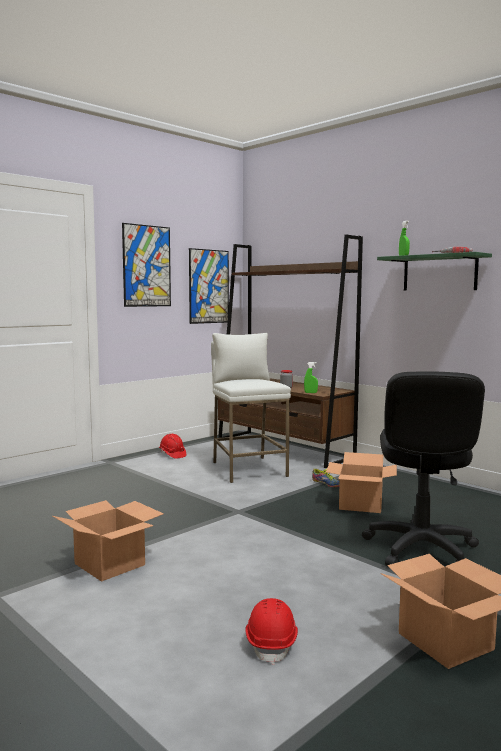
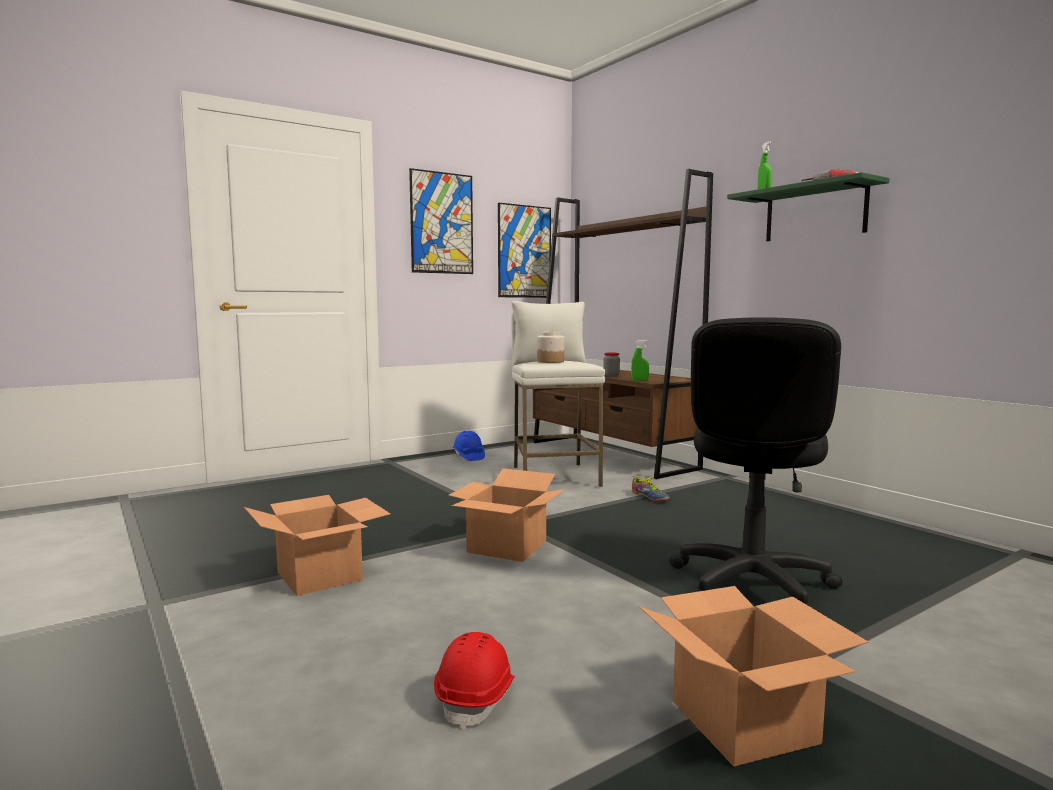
camera: 10 degrees right, 0 degrees up
(172, 454) = (468, 457): red hard hat -> blue hard hat
(247, 381) = (551, 361): none -> jar
(361, 504) = (687, 524): cardboard box -> cardboard box (508, 547)

